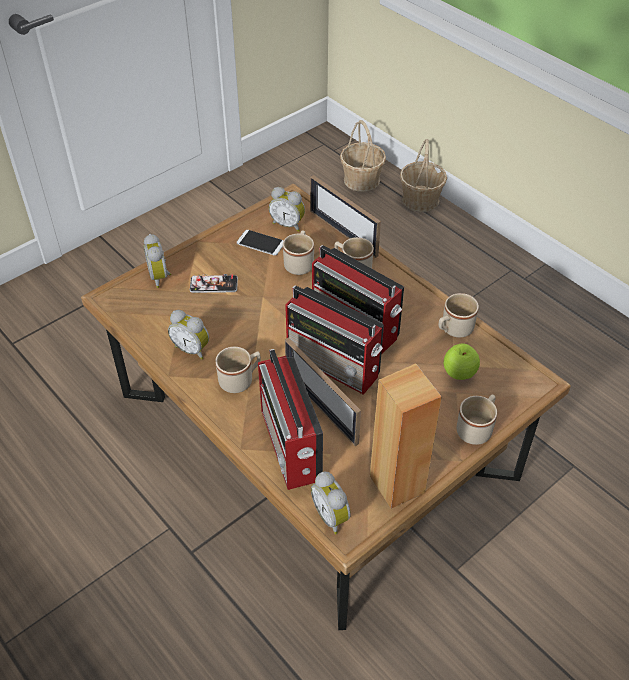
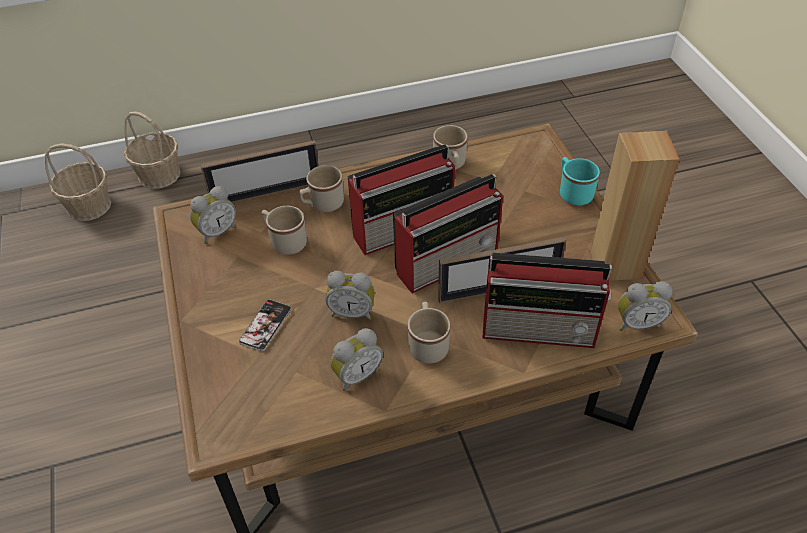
camera: 65 degrees left, 0 degrees up
(160, 277) = (216, 373): alarm clock -> alarm clock (352, 312)
(260, 243) = (228, 264): phone -> none
(459, 373) = (503, 181): apple -> none
(477, 428) = (573, 192): beige mug -> turquoise mug

